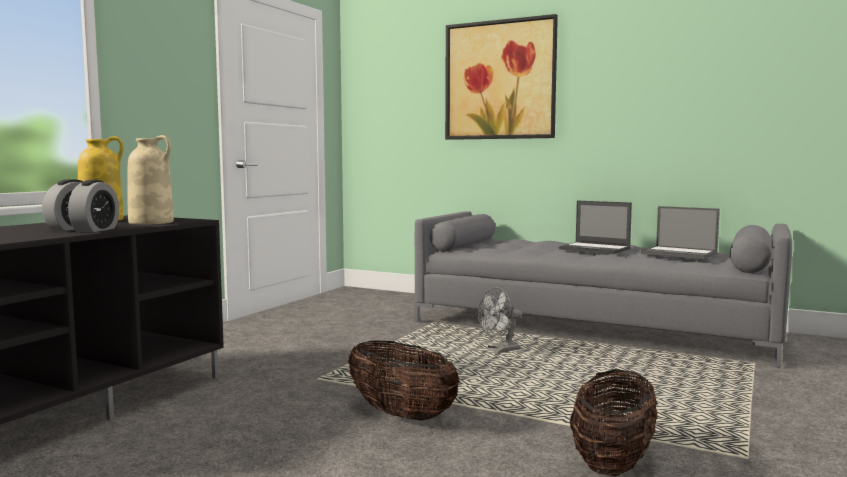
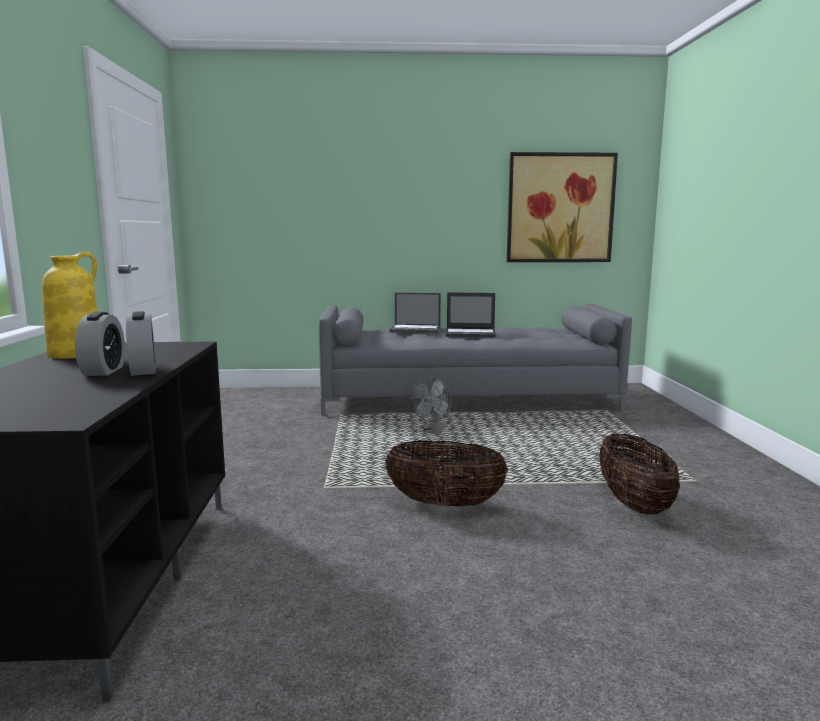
camera: 30 degrees left, 5 degrees up
(152, 222) = (159, 352): beige vase -> none
(500, 80) = (359, 181): picture -> picture (560, 208)
(680, 253) = (536, 332): laptop -> laptop (416, 329)

